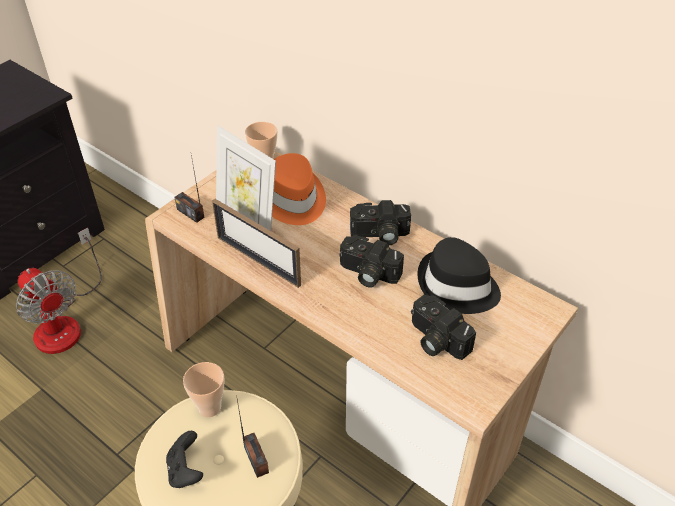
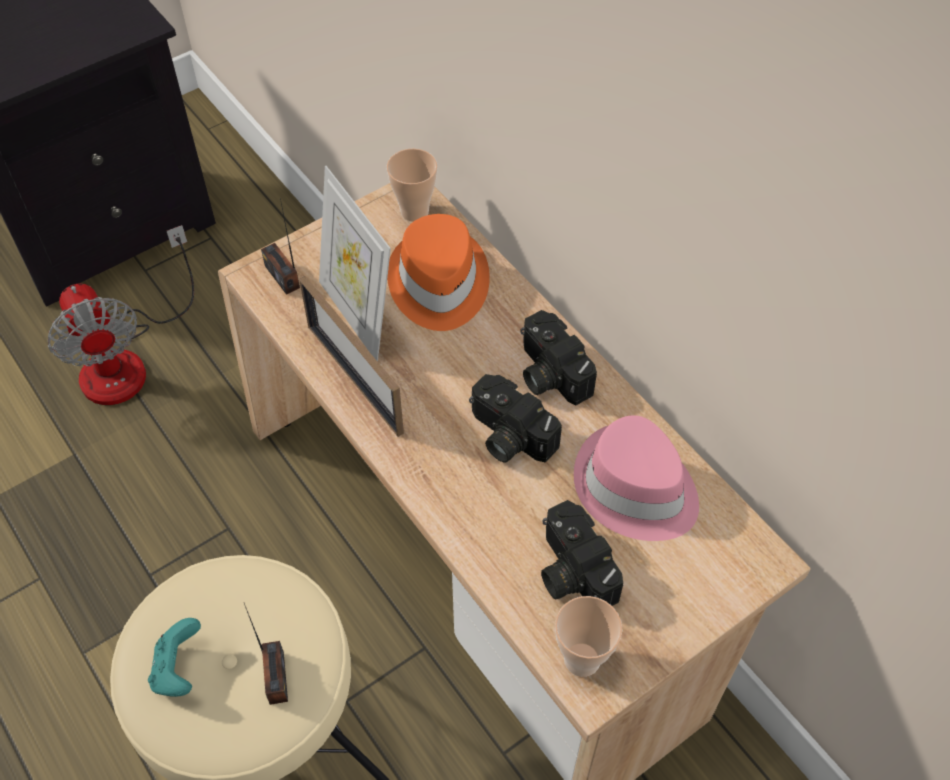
camera: 15 degrees right, 10 degrees up
(186, 471) = (179, 669): black game controller -> turquoise game controller
(210, 407) = (237, 582): cup -> cup (582, 659)
(380, 235) = (548, 373): camera -> camera turned 45 degrees clockwise
(457, 286) = (635, 488): black hat -> pink hat

